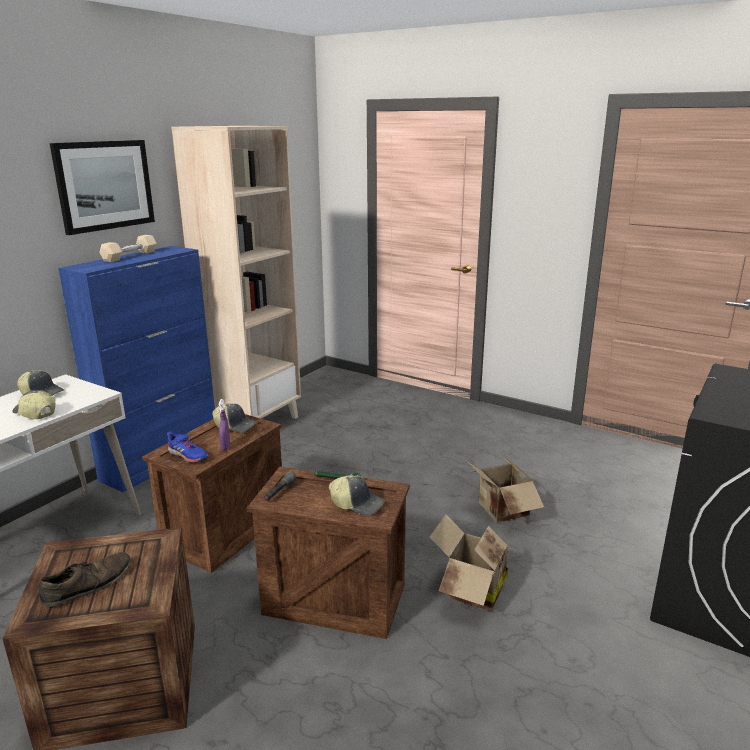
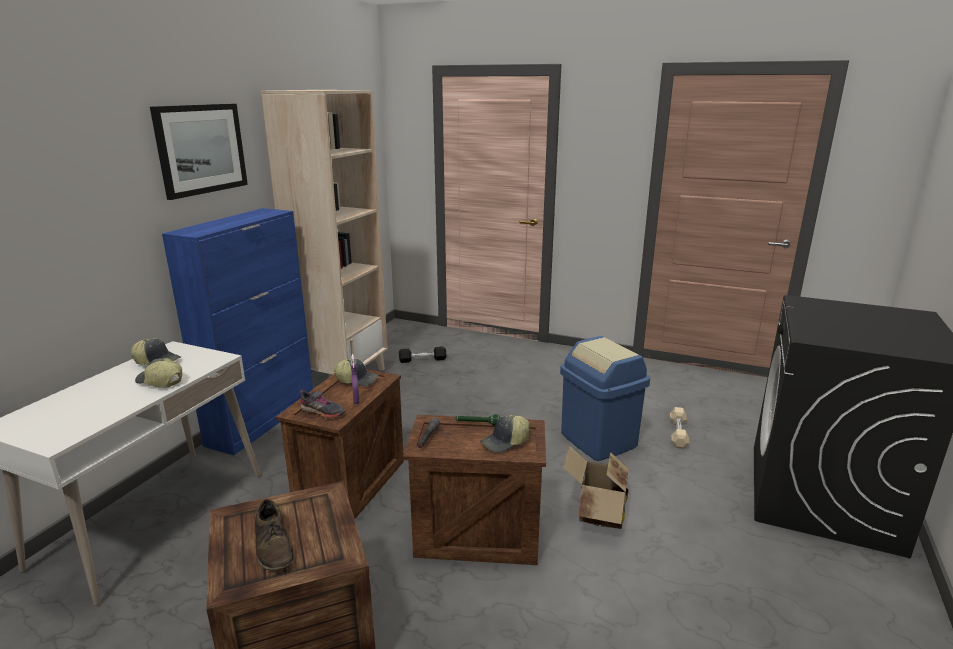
camera: 10 degrees left, 0 degrees up
(89, 585) = (274, 546): brown shoe -> brown shoe turned 120 degrees clockwise
(130, 256) = (229, 219): beige dumbbell -> beige dumbbell (678, 433)
(187, 455) = (322, 412): blue shoe -> grey shoe
(339, 410) = (422, 360): none -> black dumbbell
(357, 504) = (505, 442): cap -> cap turned 135 degrees clockwise
(500, 512) = (599, 440): cardboard box -> blue trash can

